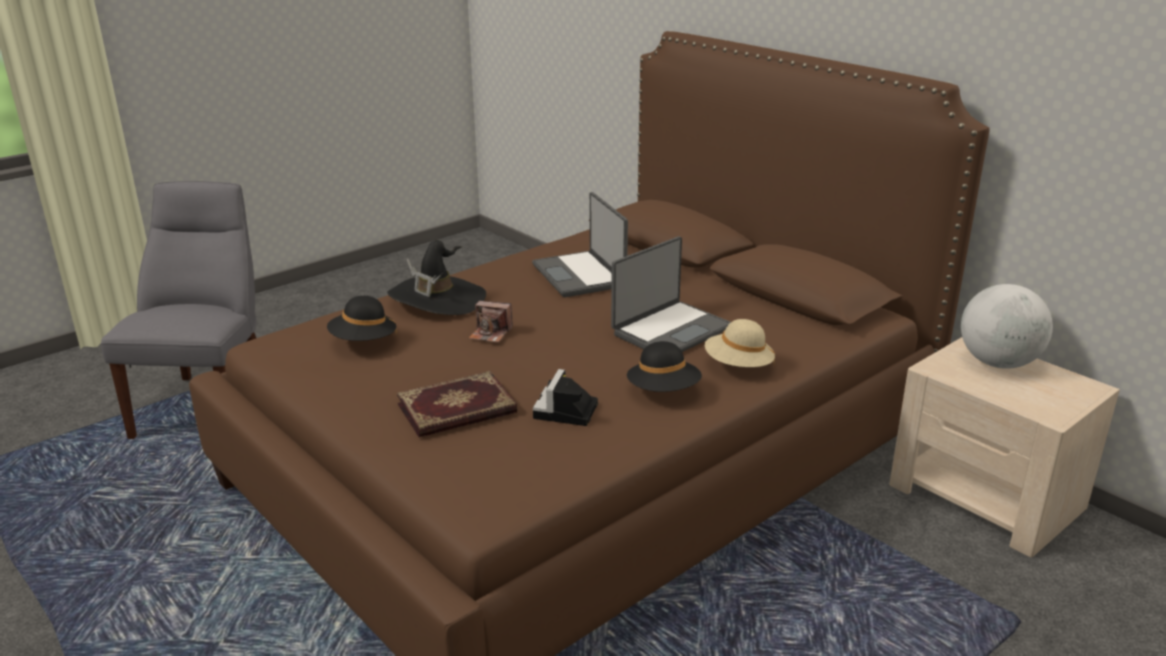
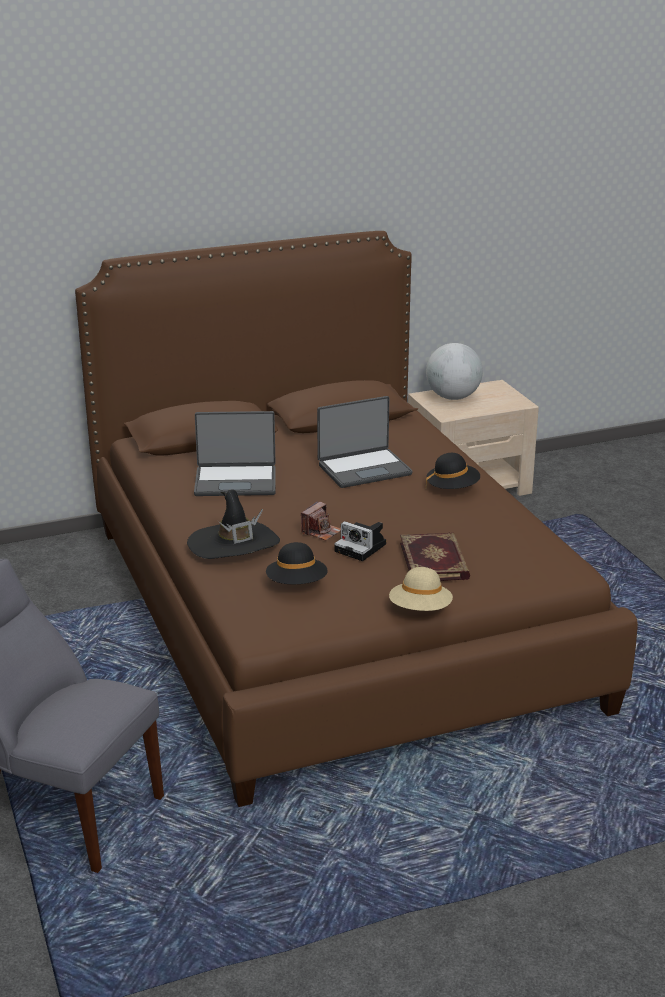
camera: 70 degrees left, 0 degrees up
(566, 412) = (461, 525): camera -> camera (362, 548)
(670, 330) = (364, 469): laptop -> laptop turned 90 degrees clockwise
(738, 366) = (432, 459): beige hat -> beige hat (420, 610)

